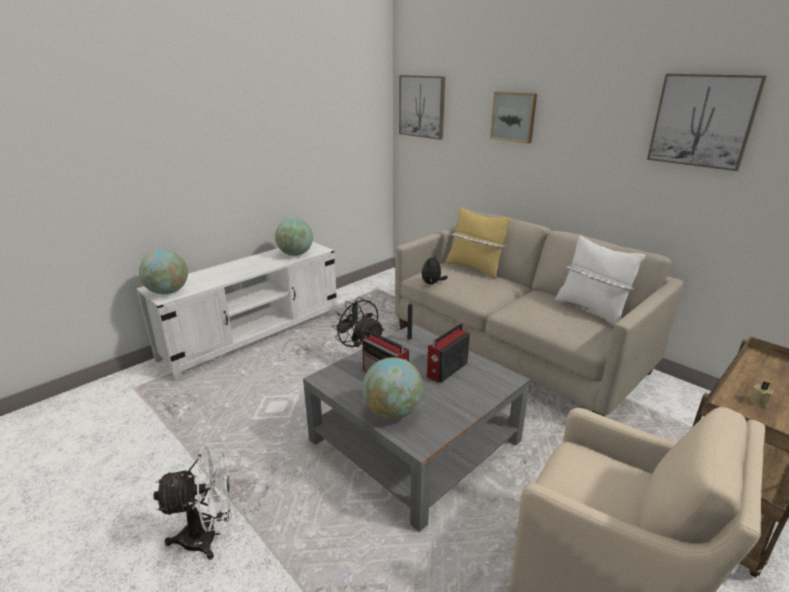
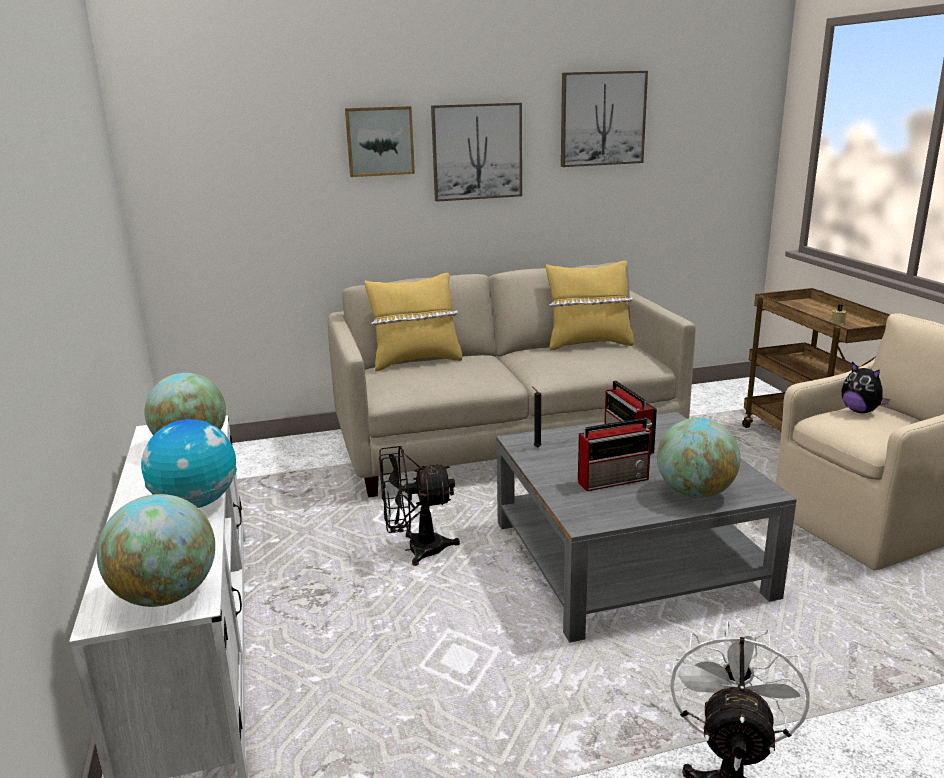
camera: 60 degrees left, 5 degrees down
(242, 273) = (196, 503): none -> globe
(422, 106) = (193, 146): picture -> picture (477, 152)
(432, 283) = (421, 393): plush toy -> plush toy (860, 411)
(591, 310) = (588, 344): white pillow -> yellow pillow

